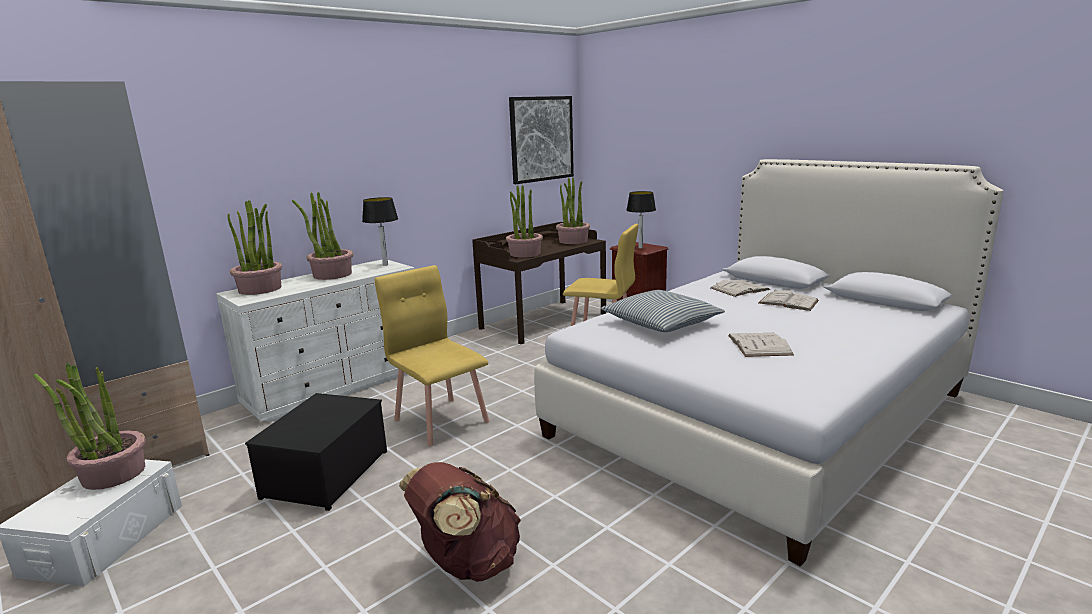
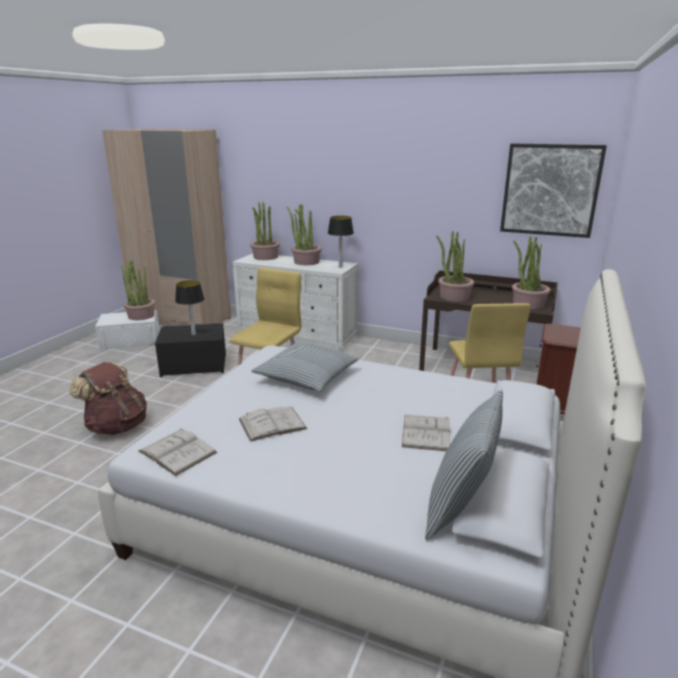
camera: 65 degrees right, 5 degrees up
(641, 248) = (563, 336): table lamp -> table lamp (194, 334)
(739, 289) = (453, 402): white book -> white book (177, 452)
(892, 308) = (460, 507): none -> pillow

